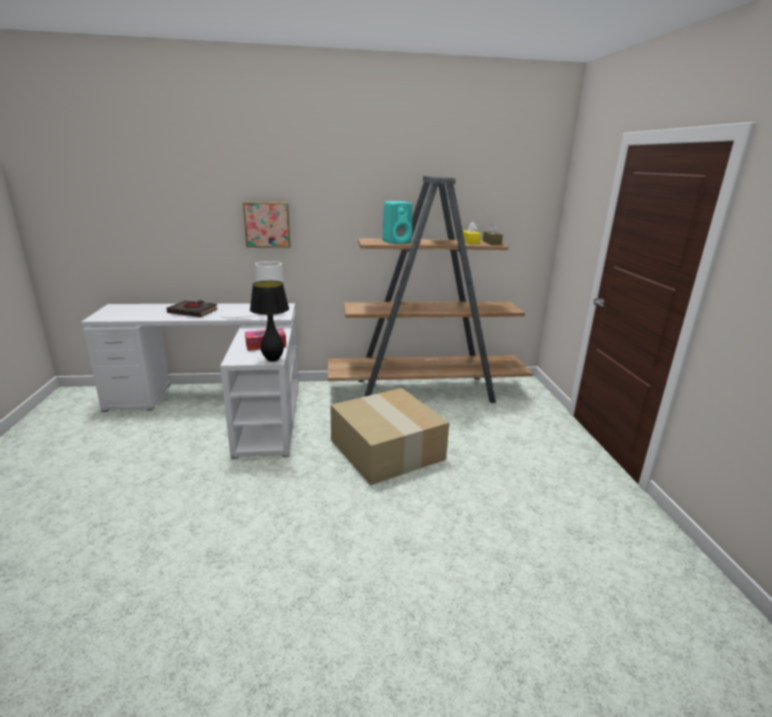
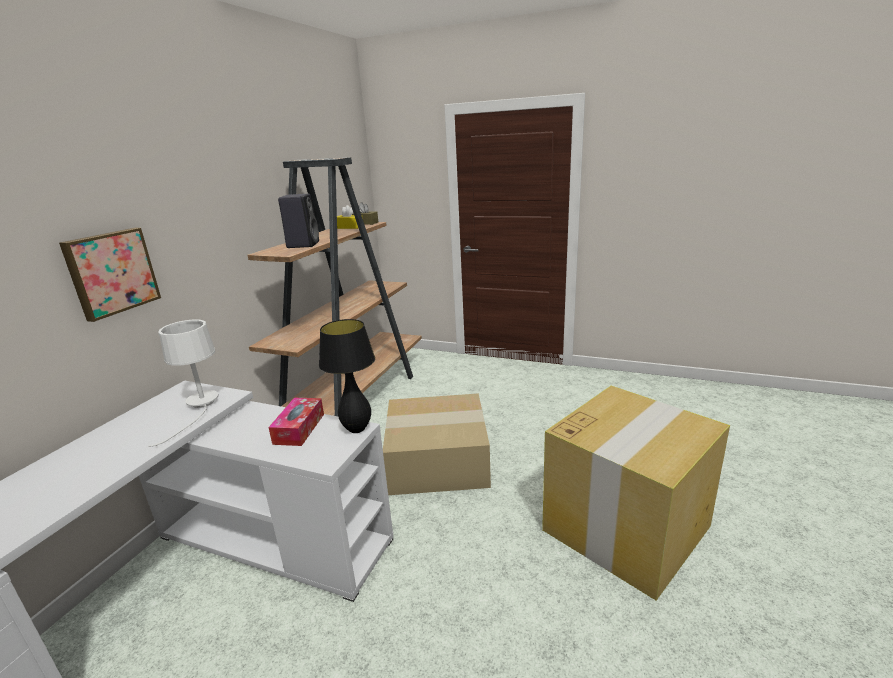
camera: 60 degrees left, 0 degrees up
(193, 312) = (68, 476): black book -> none
(366, 581) = (626, 527): none -> cardboard box
(397, 242) = (303, 244): turquoise speaker -> black speaker

